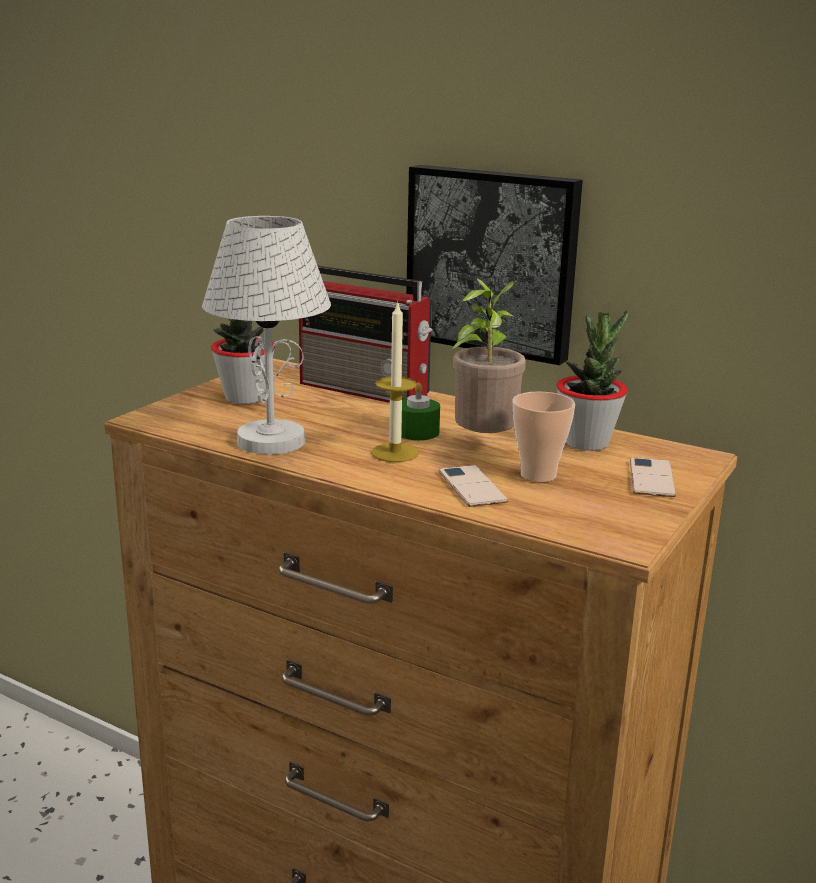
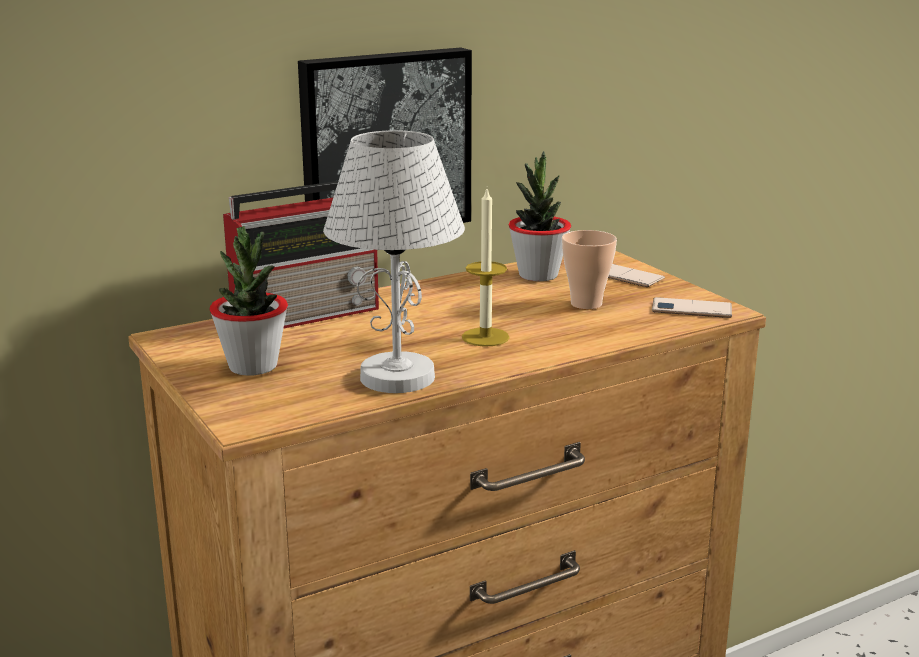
camera: 60 degrees left, 0 degrees up
(417, 432) = (446, 319): green candle -> none
(472, 487) = (587, 328): phone -> phone (691, 309)
(484, 444) = (503, 305): potted plant -> none

